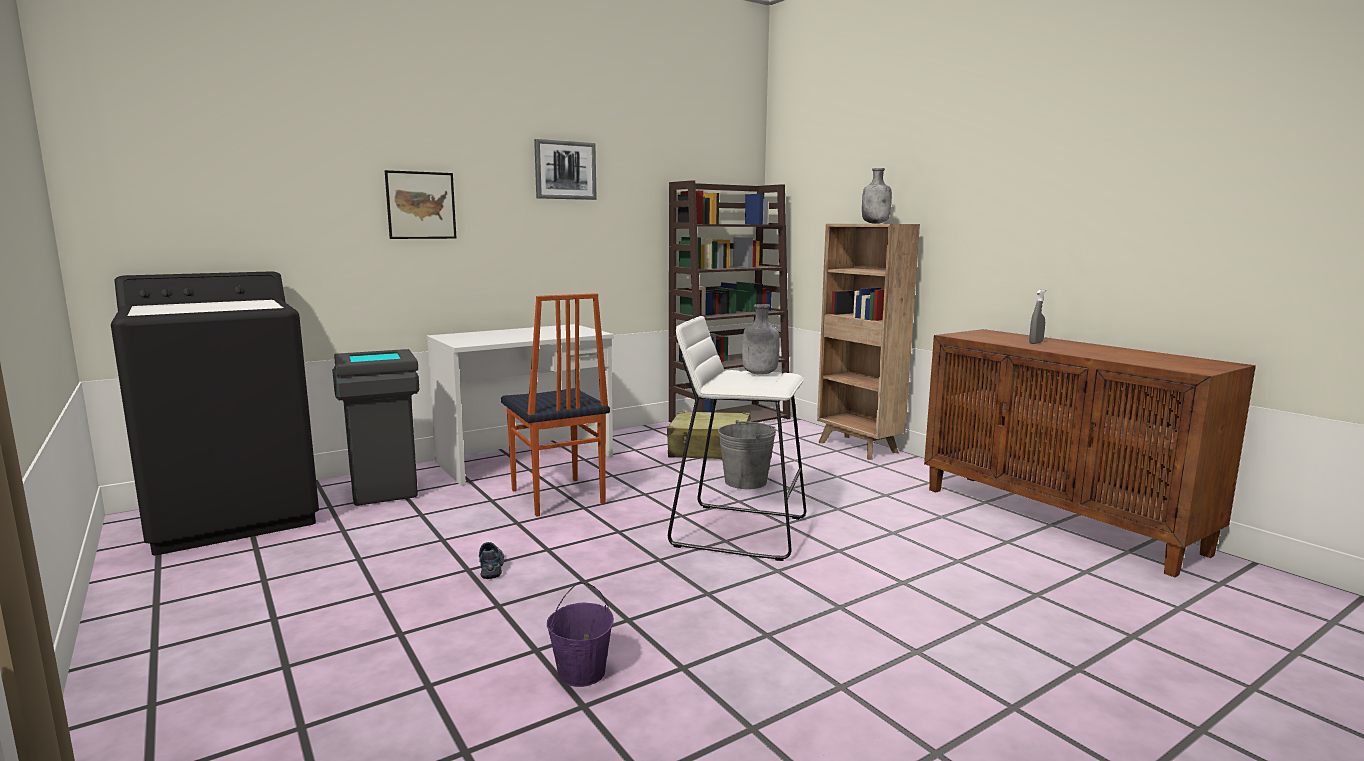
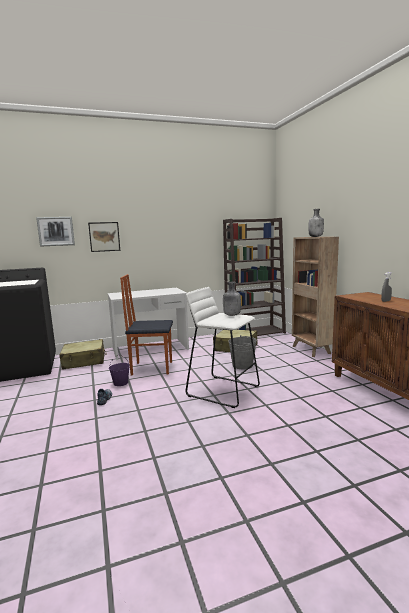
camera: 15 degrees right, 0 degrees up
(384, 492) = (84, 361): grey trash can -> beige suitcase
(556, 497) = (151, 368): chair -> chair turned 105 degrees clockwise
(565, 170) = (170, 217): picture -> picture (56, 231)
(581, 672) = (109, 454): purple bucket -> purple bucket (121, 383)

